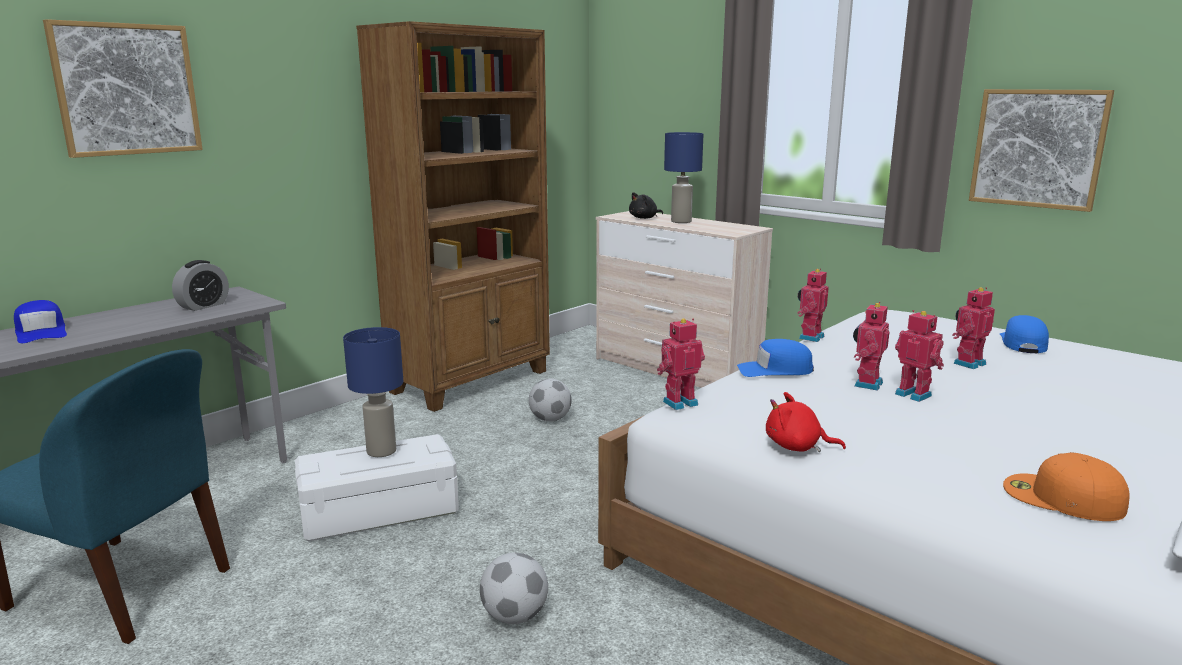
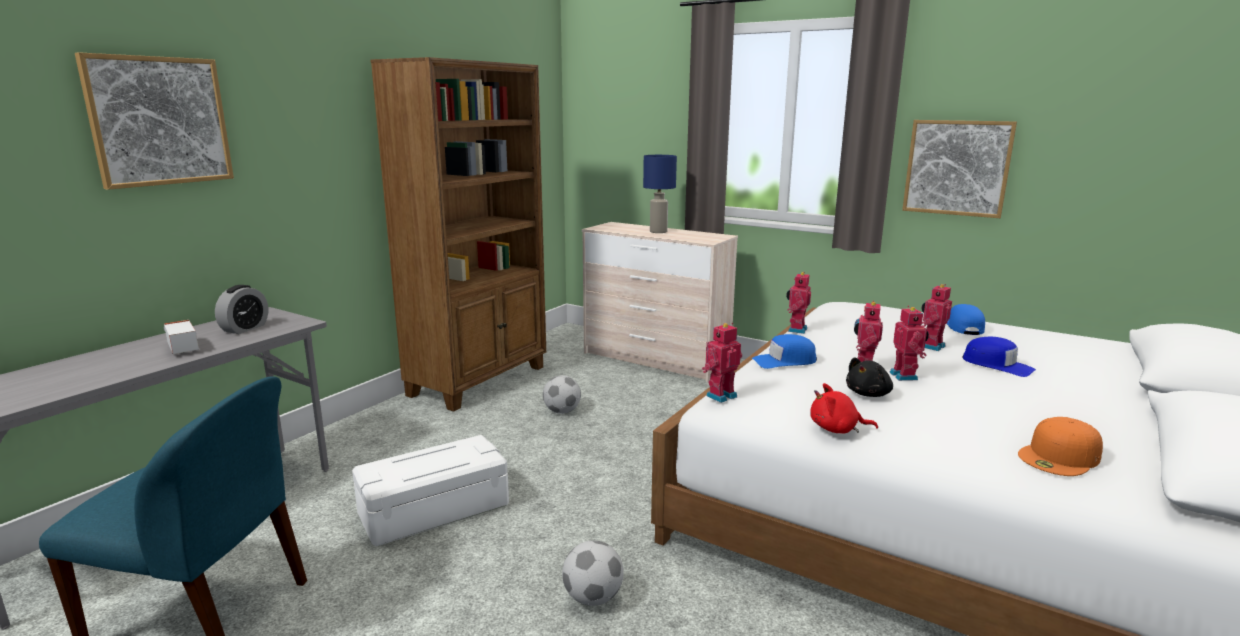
camera: 10 degrees left, 0 degrees up
(41, 332) = (87, 364): blue cap -> blue cap (997, 365)
(135, 321) = (182, 347): none -> toy truck
(380, 451) = (434, 455): blue table lamp -> none
(644, 218) = (625, 229): black plush toy -> black plush toy (869, 394)
(914, 394) = (905, 376): toy robot -> toy robot turned 45 degrees clockwise
(1061, 497) = (1060, 457): orange cap -> orange cap turned 60 degrees counterclockwise

